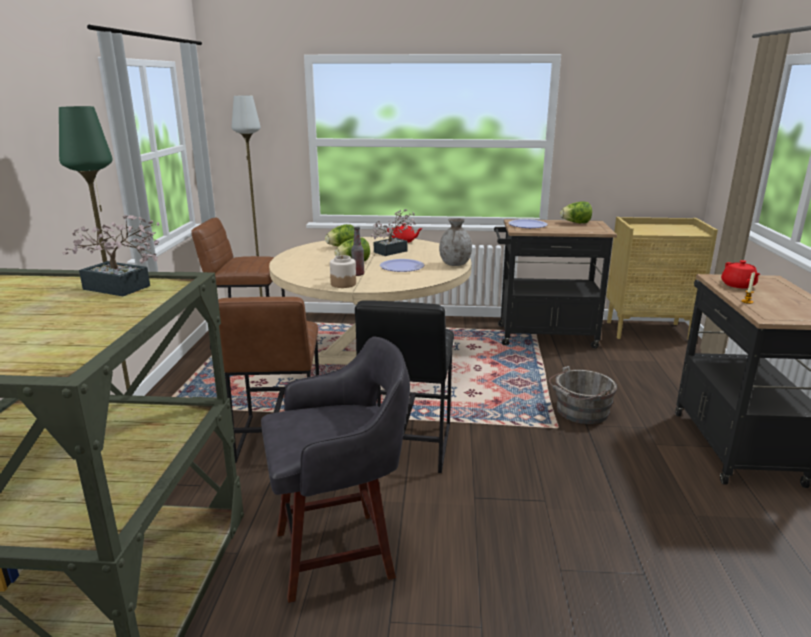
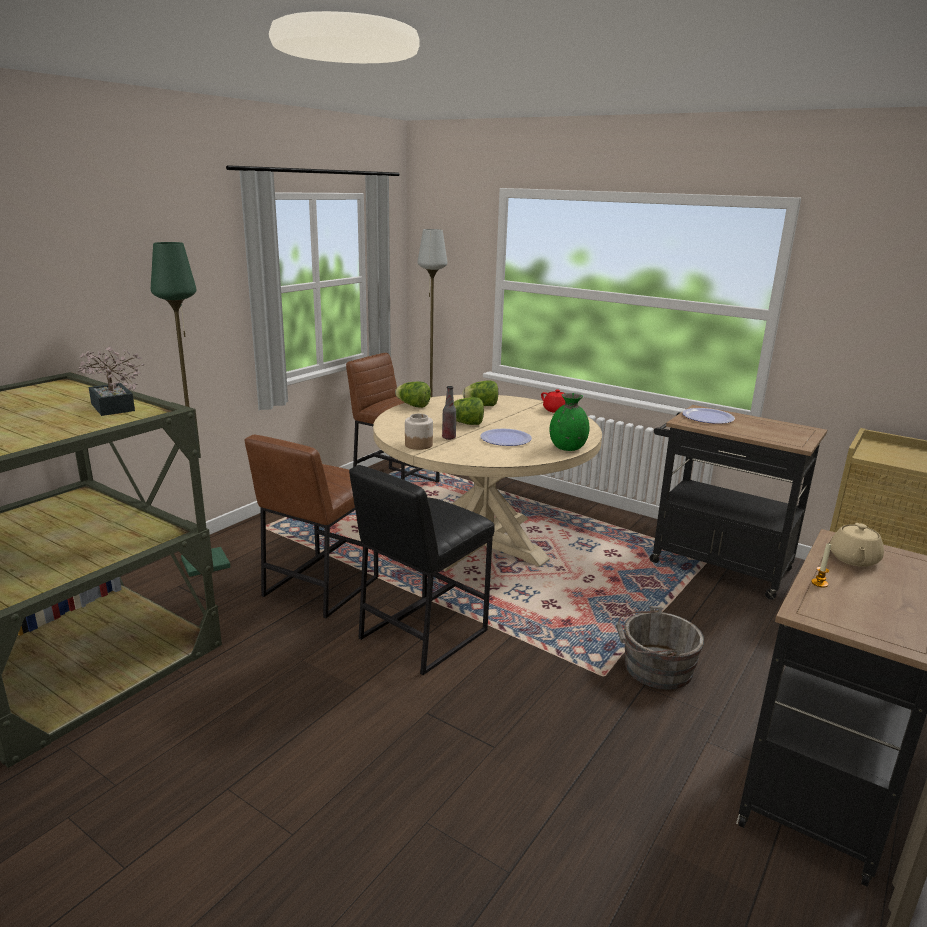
camera: 30 degrees right, 0 degrees up
(340, 554) = (254, 711): grey stool -> none
(394, 251) = (527, 419): potted plant -> none
(455, 264) = (568, 448): grey vase -> green vase
(575, 223) = (780, 426): lettuce -> lettuce (413, 406)
(738, 285) = (853, 559): red teapot -> beige teapot

